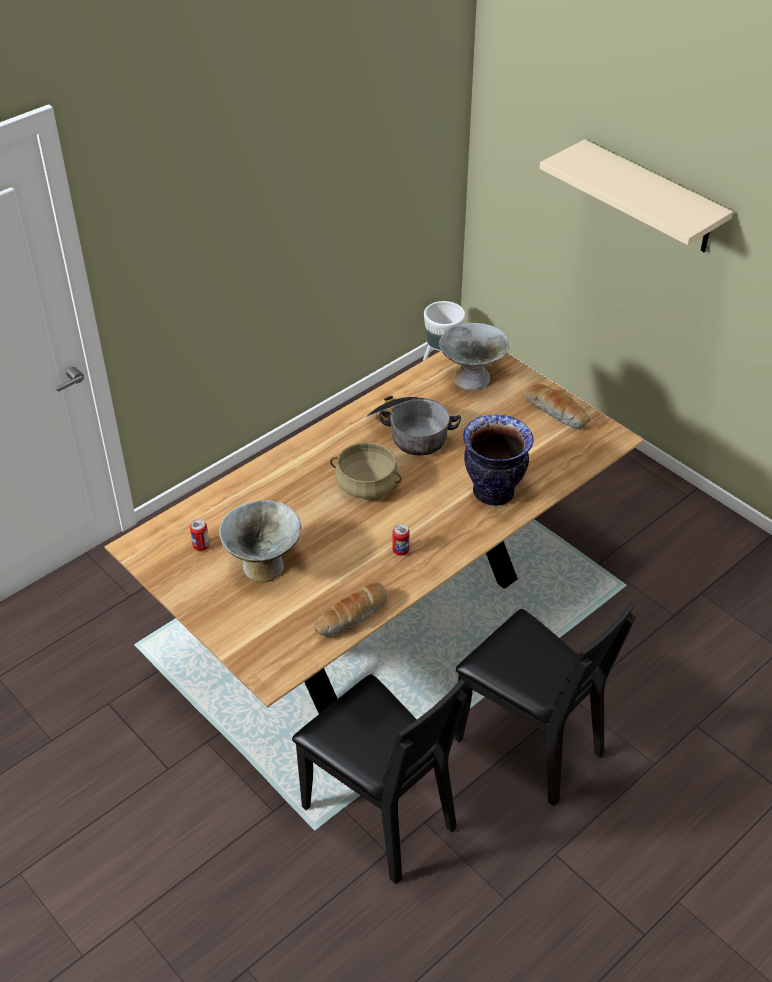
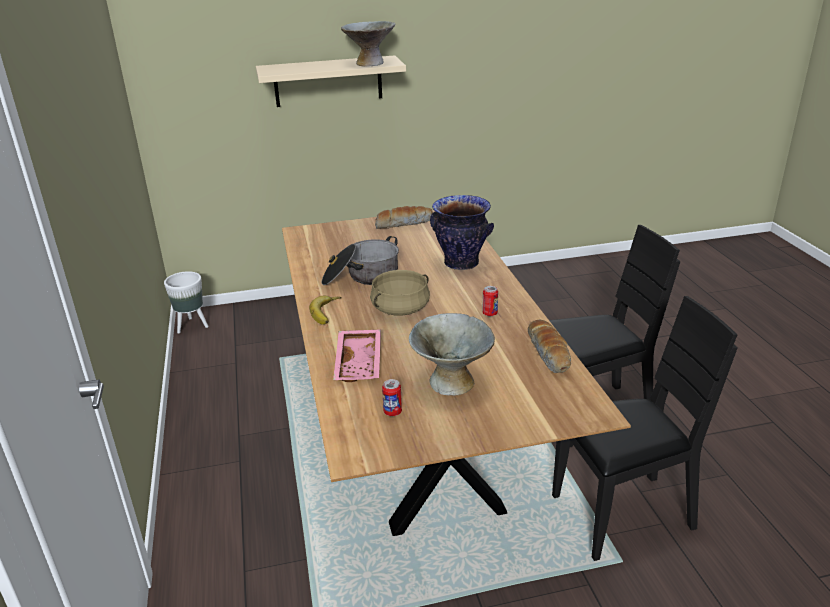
camera: 60 degrees left, 15 degrees down
(259, 497) = (360, 363): none -> pink tray
(327, 442) = (328, 313): none -> banana
(471, 379) = (332, 240): grey bowl -> grey bowl (370, 63)

